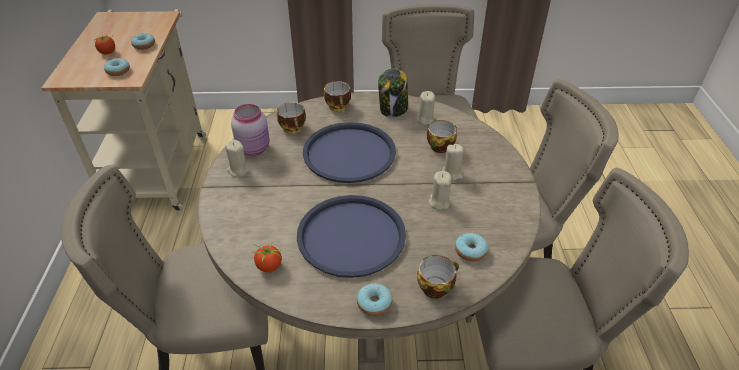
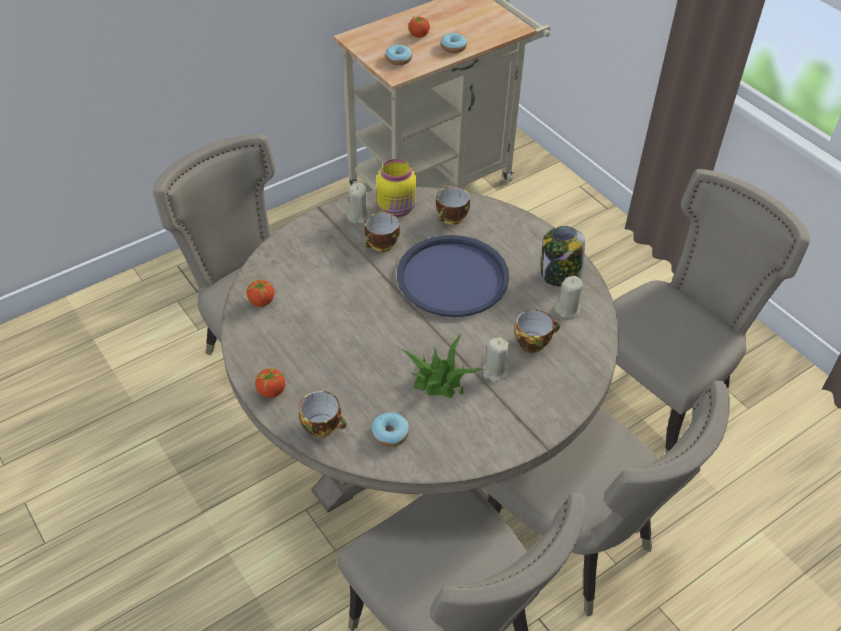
camera: 55 degrees right, 5 degrees up
(254, 148) = (397, 209): pink jar -> yellow jar
(339, 106) = (520, 231): cup -> cup (381, 245)
(351, 236) = (339, 336): blue tray -> none
(374, 303) = (272, 391): donut -> tomato
(439, 202) = (440, 380): beige candle -> potted plant

